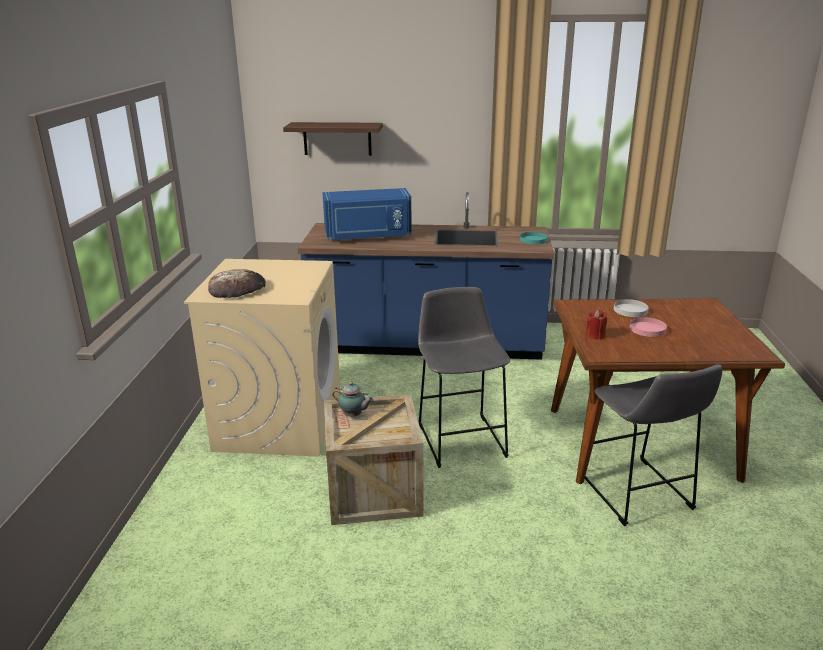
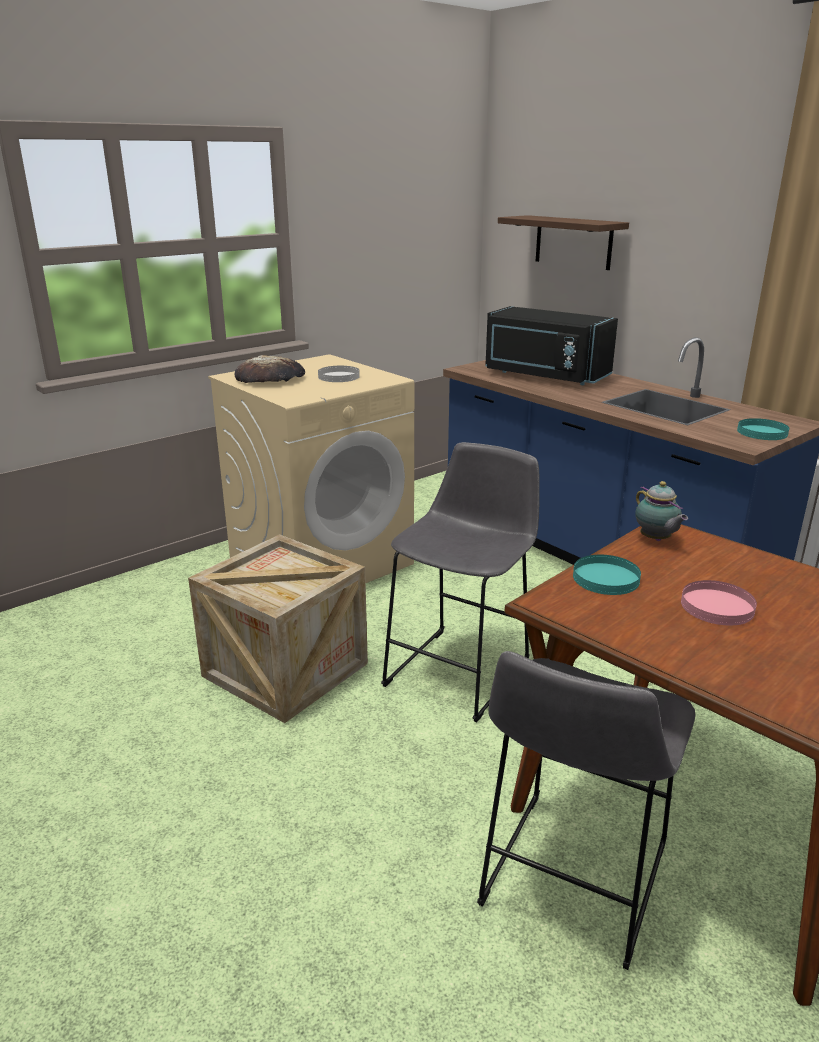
camera: 45 degrees right, 0 degrees up
(353, 415) = (281, 562): teapot -> teapot (656, 540)
(368, 236) = (544, 376): blue microwave -> black microwave
(595, 335) = (606, 578): red candle -> turquoise plate
(630, 310) = (750, 572): white plate -> white plate (338, 376)

